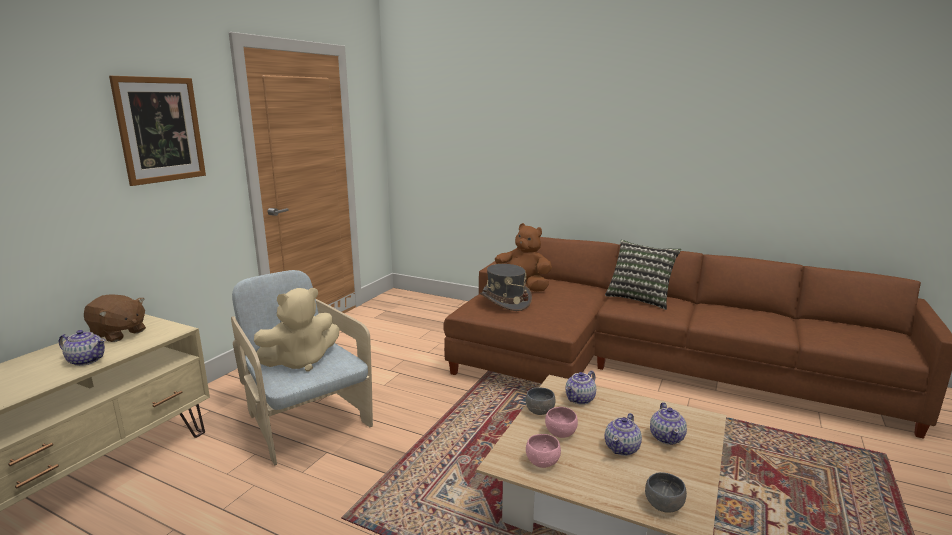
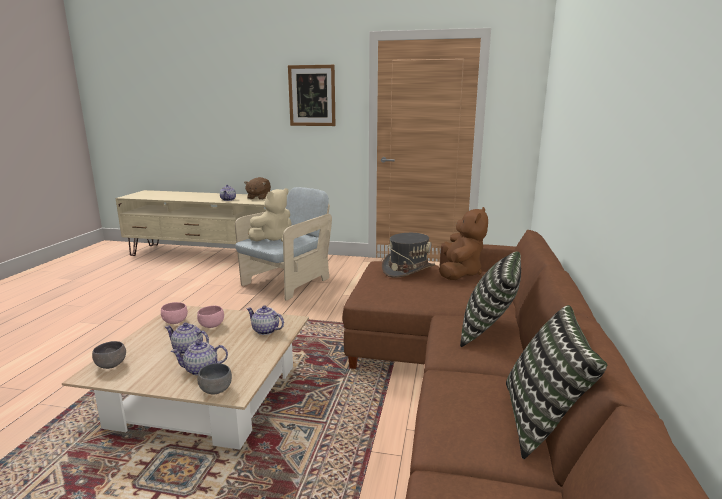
camera: 75 degrees right, 0 degrees up
(300, 361) = (273, 238): beige plush toy -> beige plush toy turned 90 degrees counterclockwise
(539, 411) = (244, 316): grey bowl -> grey bowl (217, 390)
(747, 307) = (543, 420): none -> pillow

